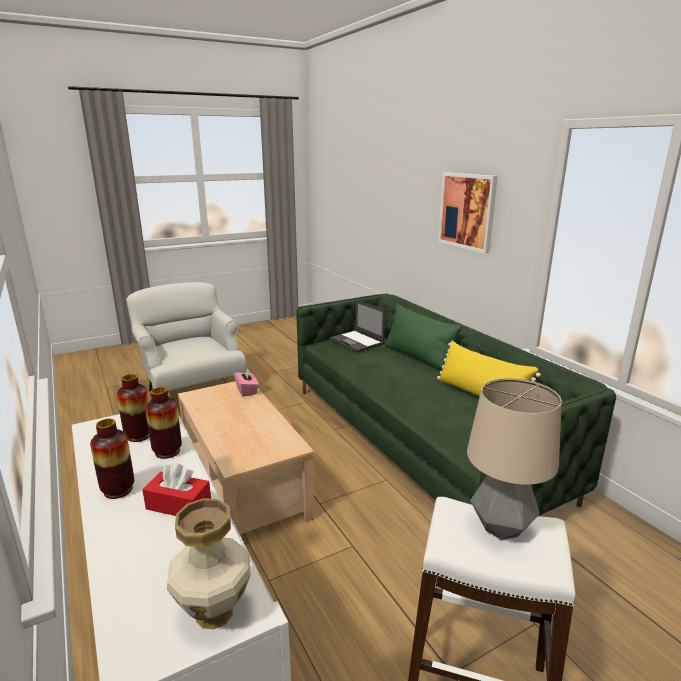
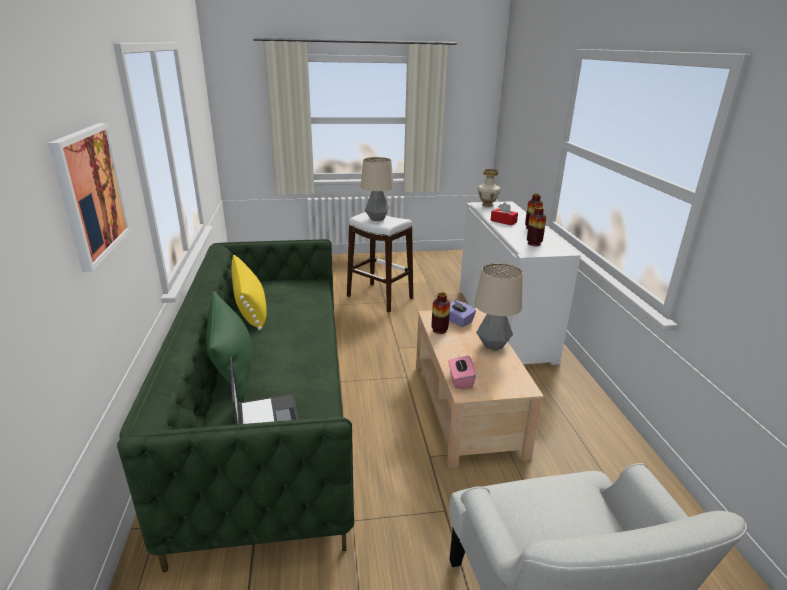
camera: 160 degrees left, 5 degrees up
(167, 452) = (514, 236): vase -> vase (439, 330)
(216, 425) = (493, 345): none -> table lamp
(259, 446) = (458, 321): none -> purple tissue box

